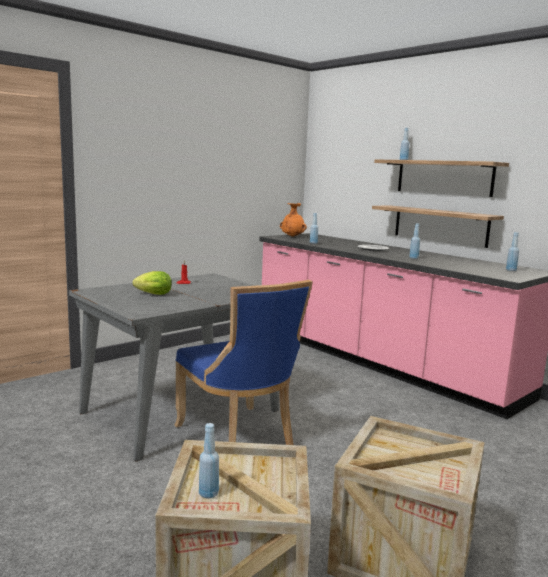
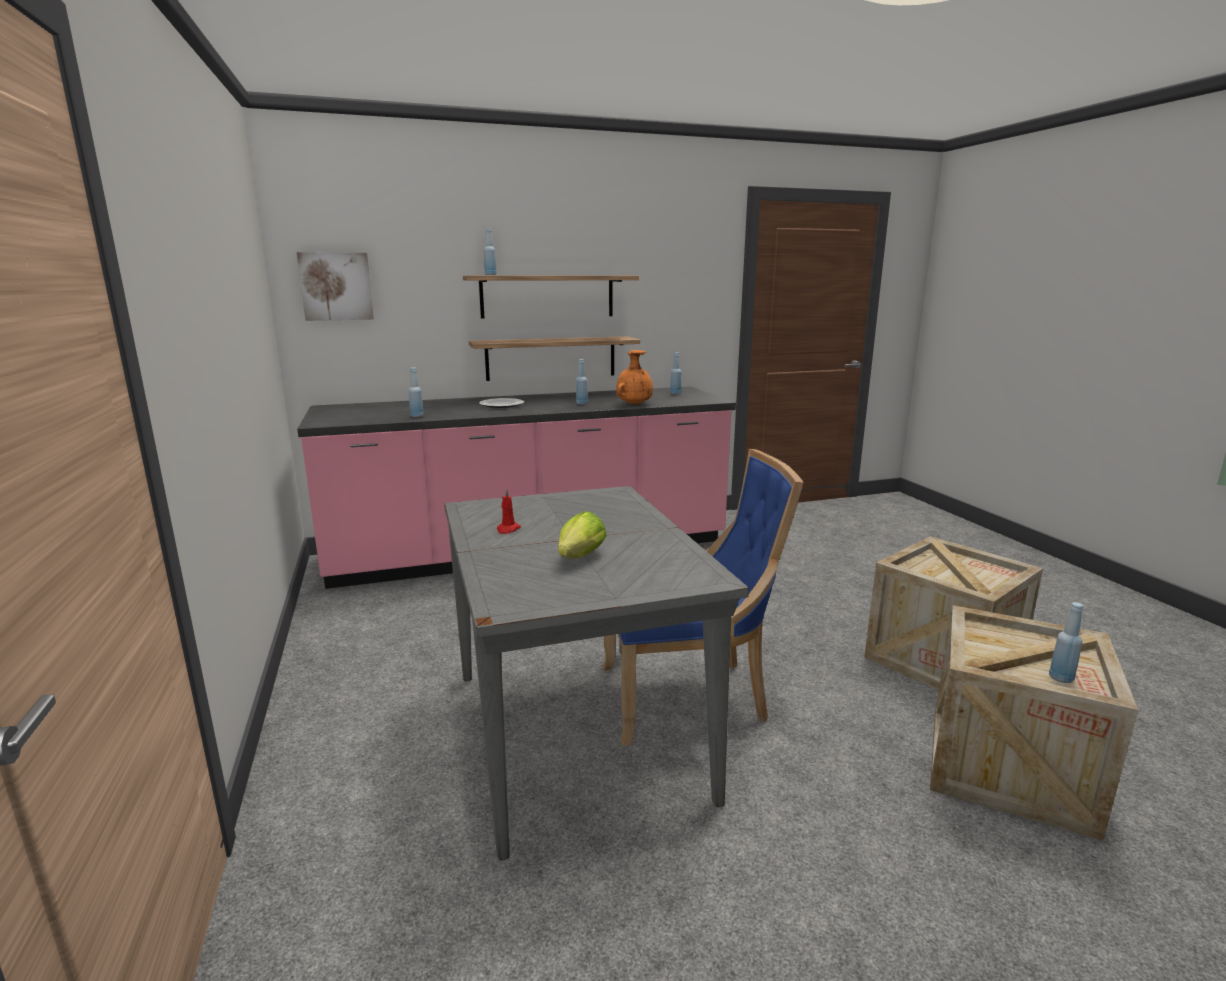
camera: 65 degrees left, 5 degrees up
(292, 236) = (335, 415): orange vase -> orange vase (633, 404)
(330, 166) = (336, 286): none -> picture

